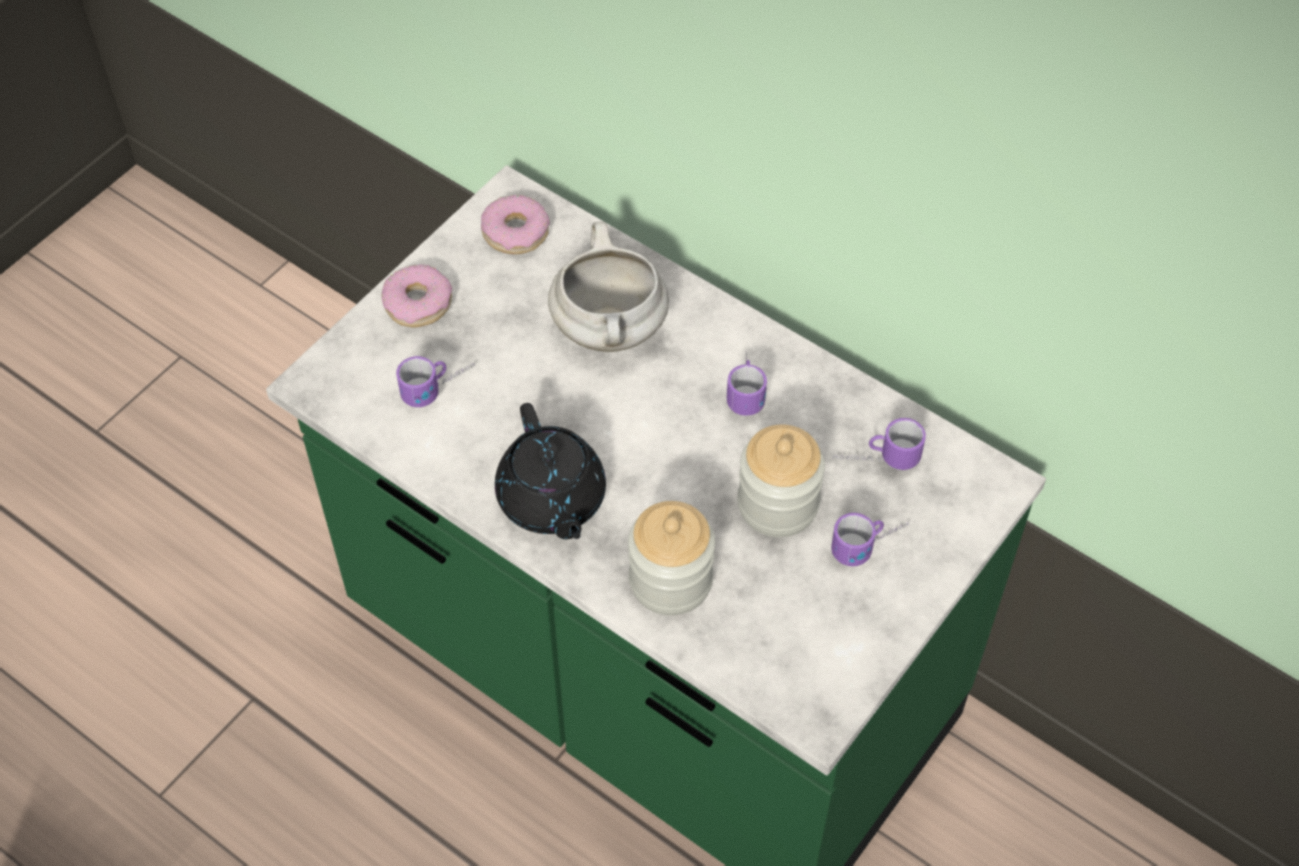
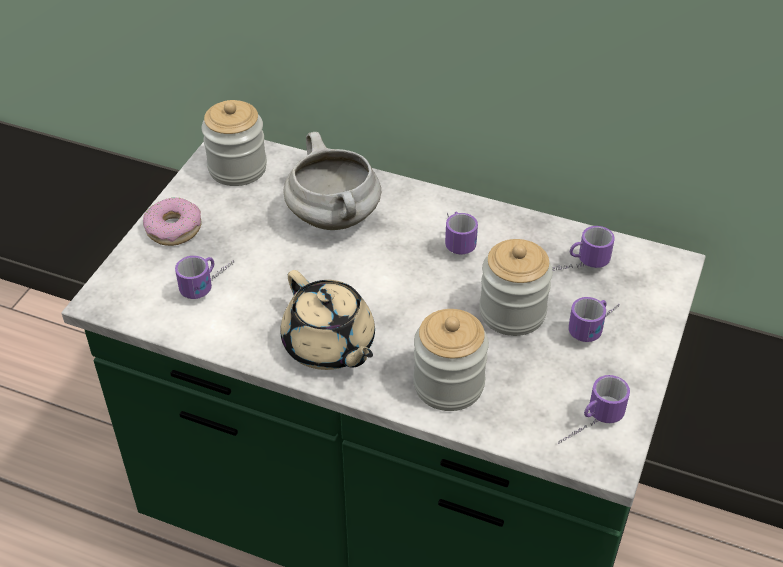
camera: 15 degrees left, 10 degrees down
(515, 232) = (237, 168): donut -> jar
(551, 500) = (329, 346): black teapot -> beige teapot
(811, 670) = (588, 426): none -> mug

